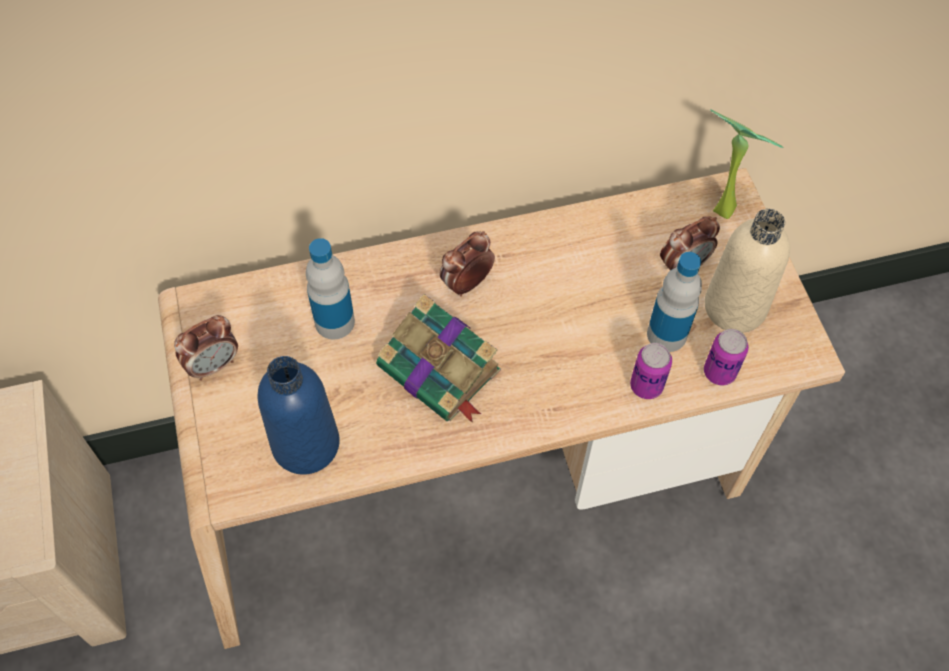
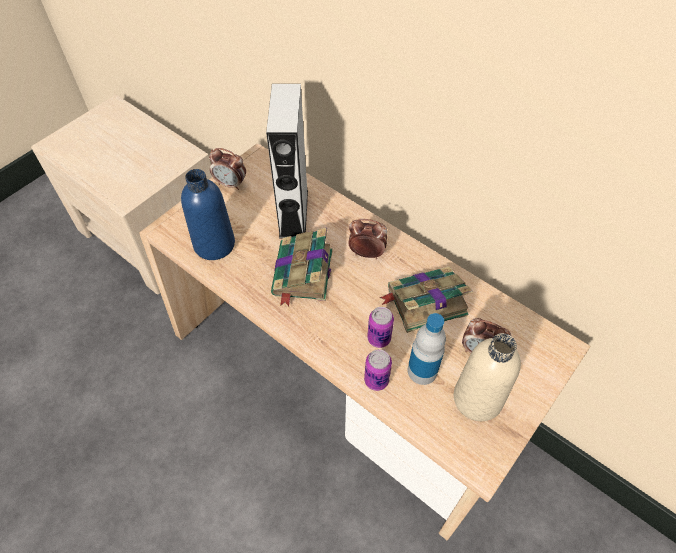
camera: 55 degrees right, 5 degrees down
(334, 322) = (293, 213): bottle -> grey speaker
(582, 272) = (425, 302): none -> book
(719, 372) = (421, 416): can -> can (379, 338)
(722, 205) = (547, 348): potted plant -> none

